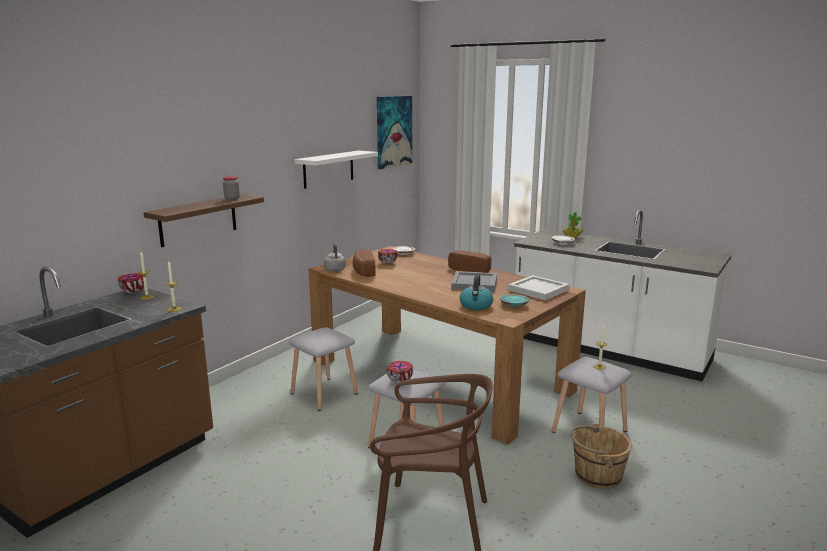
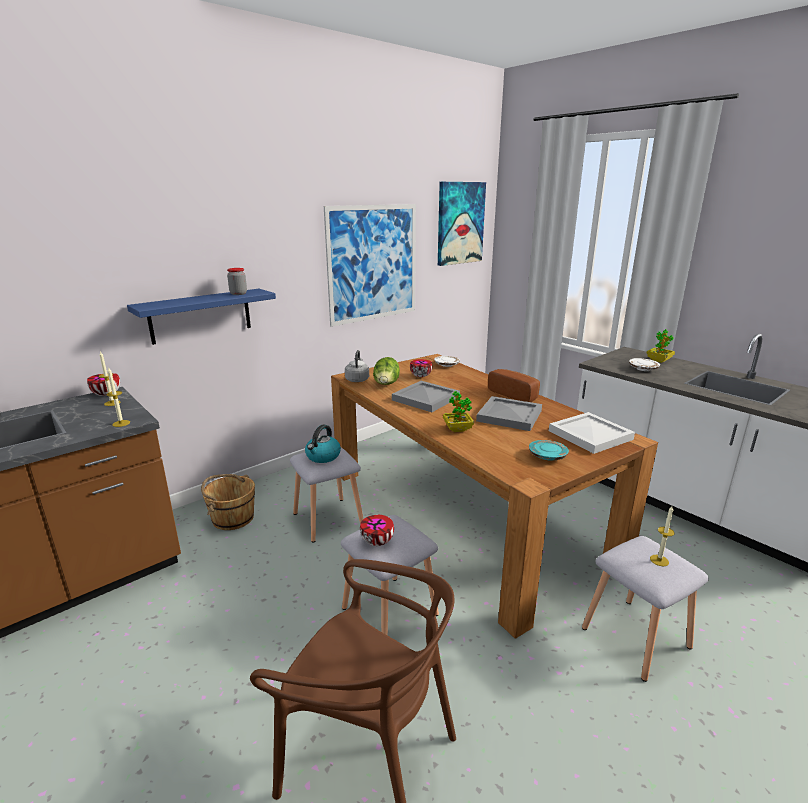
camera: 15 degrees right, 5 degrees up
(198, 220) = (201, 316): brown shelf -> blue shelf
(328, 169) = (373, 263): white shelf -> picture
(363, 271) = (386, 385): bread -> lettuce
(402, 278) = (425, 398): none -> grey tray
(440, 295) = (457, 429): none -> potted plant
(476, 306) = (495, 452): kettle -> kettle (323, 456)
(597, 474) = (630, 723): brown bucket -> brown bucket (232, 518)

